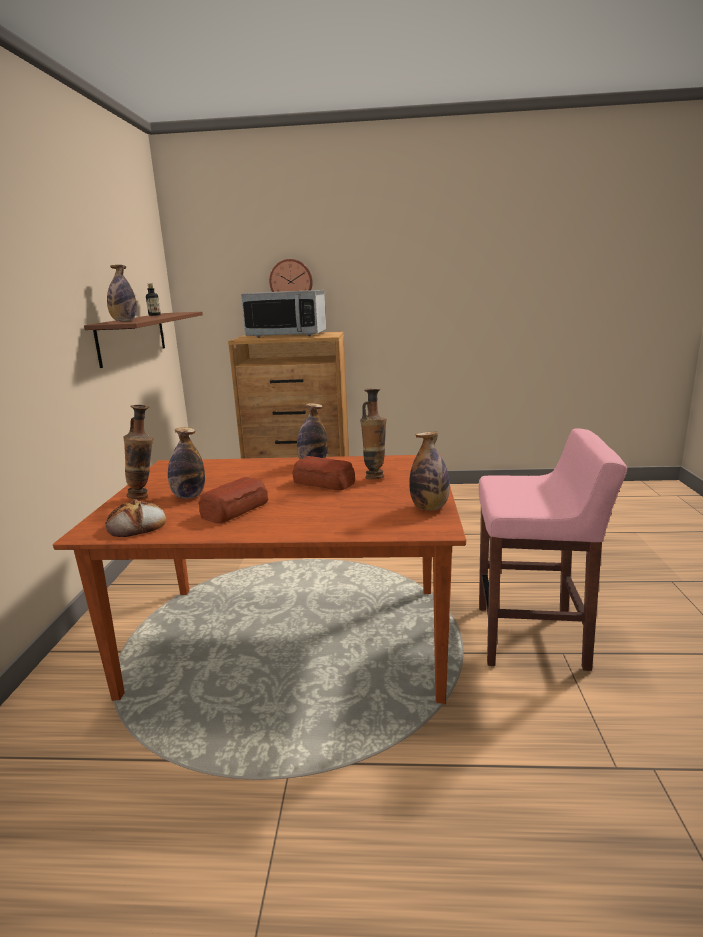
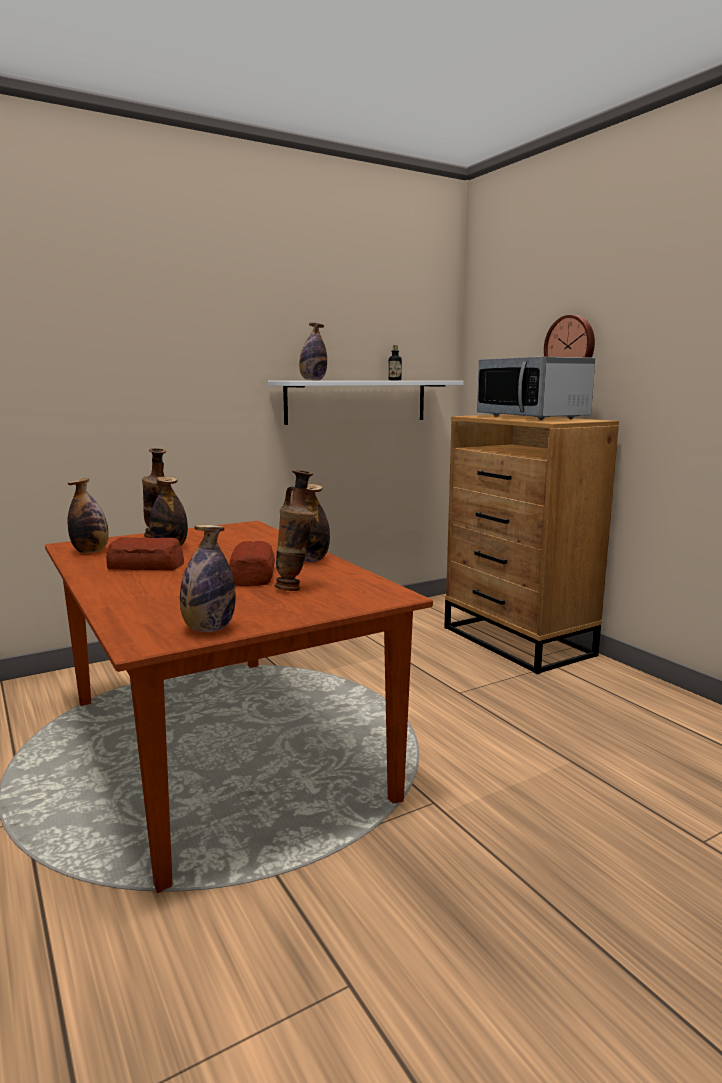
camera: 55 degrees right, 5 degrees down
(132, 337) = (357, 401): brown shelf -> white shelf
(137, 525) = (91, 551): bread -> bottle
(532, 637) = (368, 936): pink stool -> none

